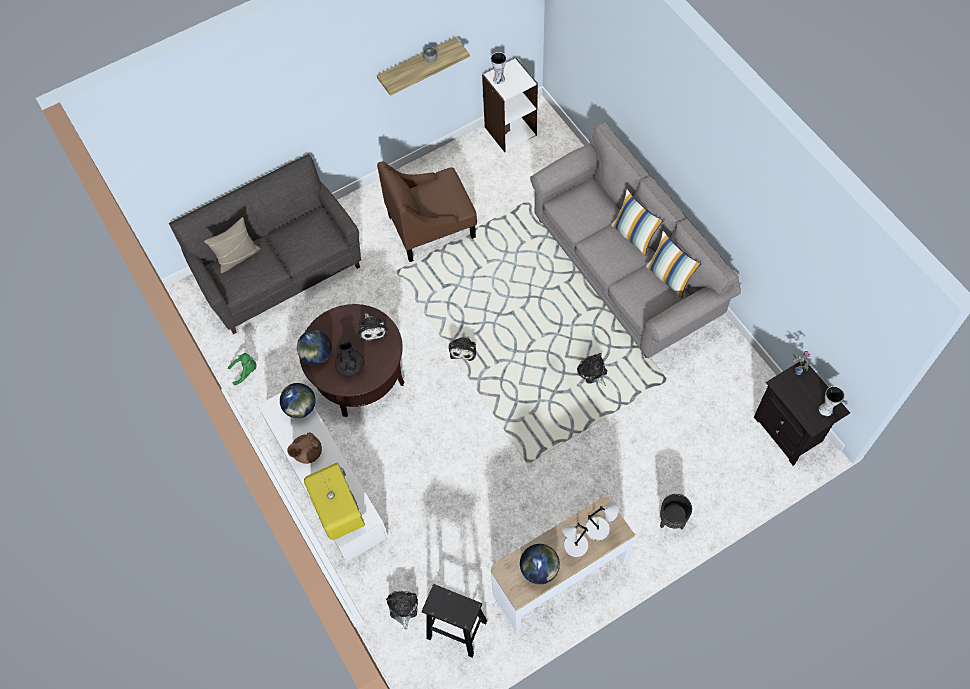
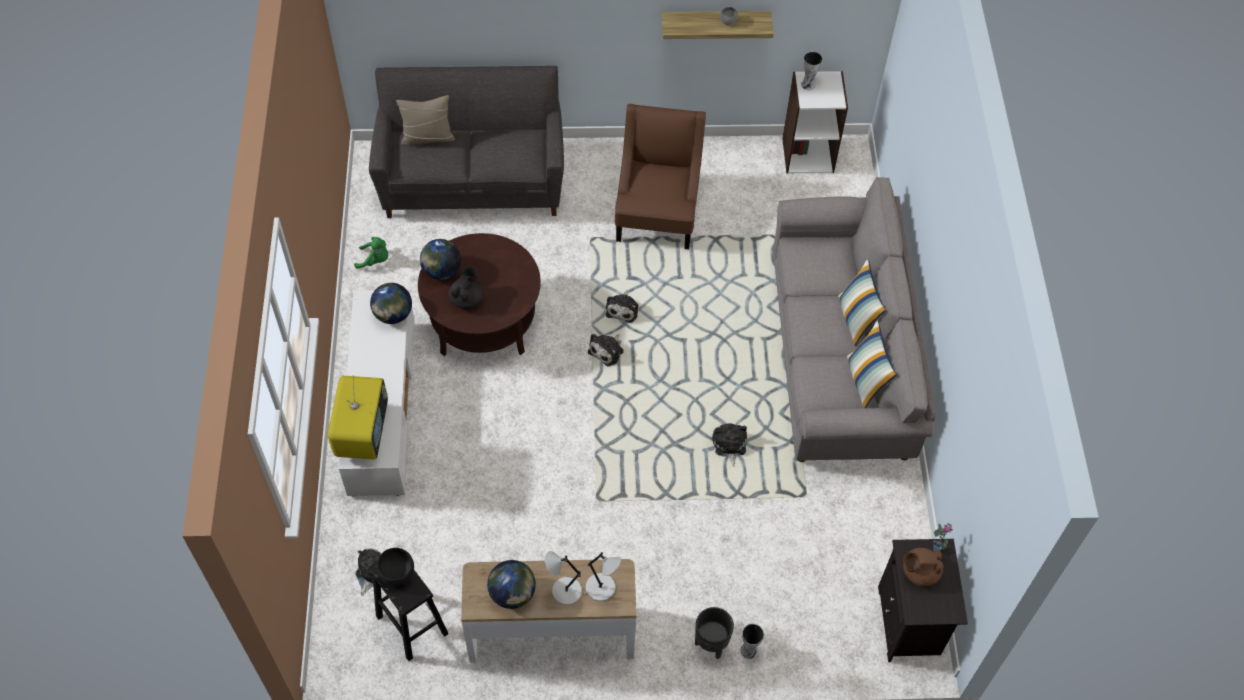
camera: 25 degrees right, 5 degrees down
(307, 453) = (370, 361): brown teapot -> brown teapot (919, 572)
(372, 329) = (513, 274): plush toy -> plush toy (623, 309)
(431, 227) = (657, 212): brown armchair -> brown armchair turned 90 degrees clockwise
(445, 602) = (397, 572): none -> black bowl
(825, 409) = (941, 604): vase -> vase (749, 649)

